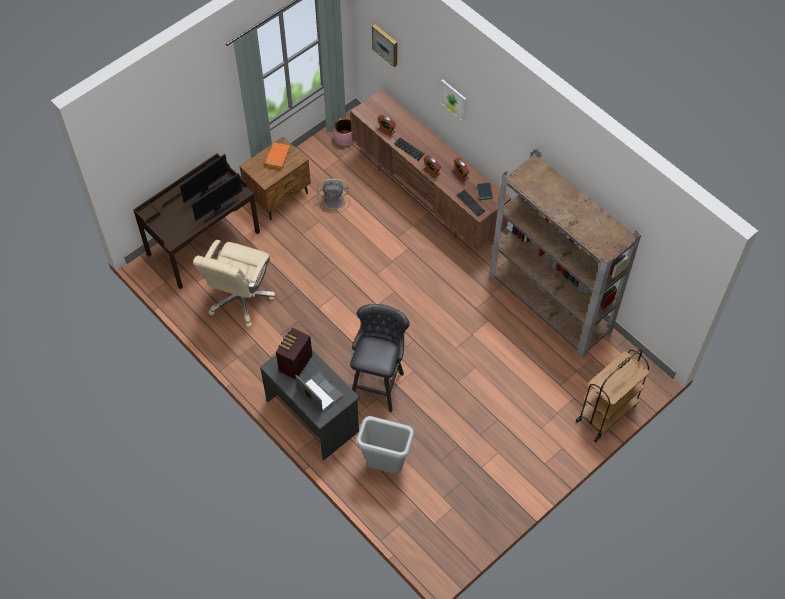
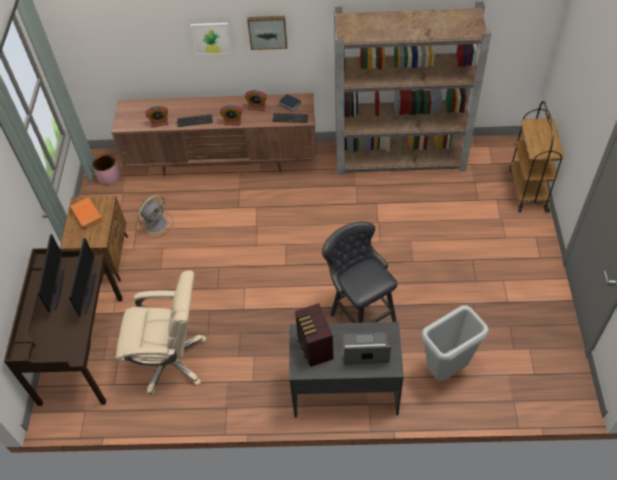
camera: 45 degrees left, 5 degrees down
(240, 298) = (170, 361): beige office chair -> beige office chair turned 60 degrees counterclockwise
(386, 44) = (104, 42): picture -> picture (267, 31)

